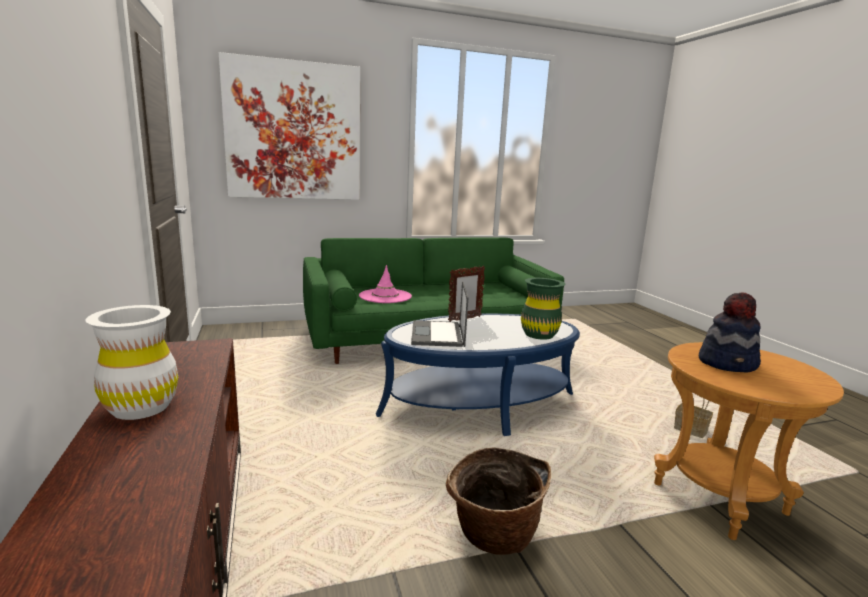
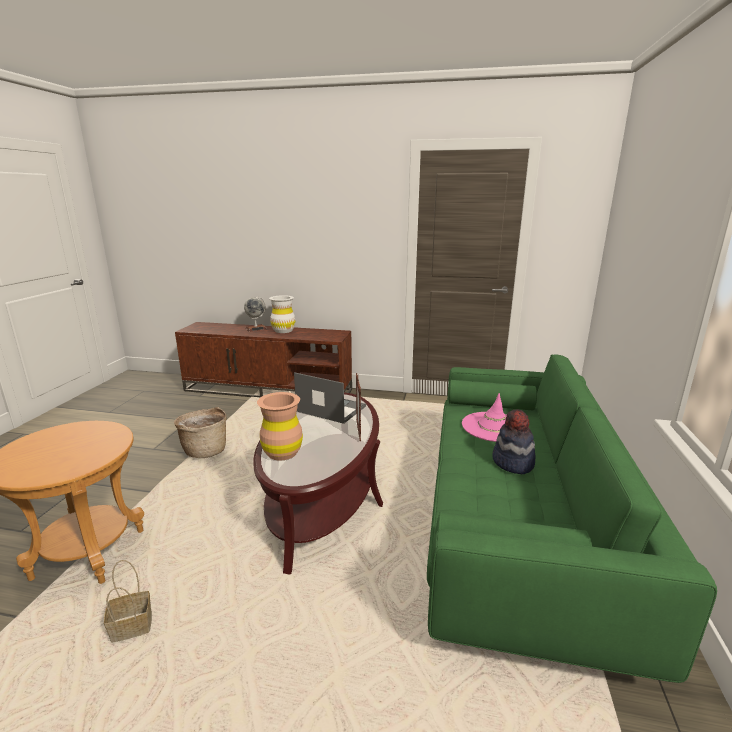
camera: 120 degrees right, 5 degrees up
(111, 456) = (256, 328): none -> globe
(294, 131) = (642, 228): picture -> none
(479, 404) = (323, 498): blue coffee table -> brown coffee table
(539, 334) = (282, 452): green vase -> brown vase
(728, 363) = (80, 445): hat -> hat (512, 462)

